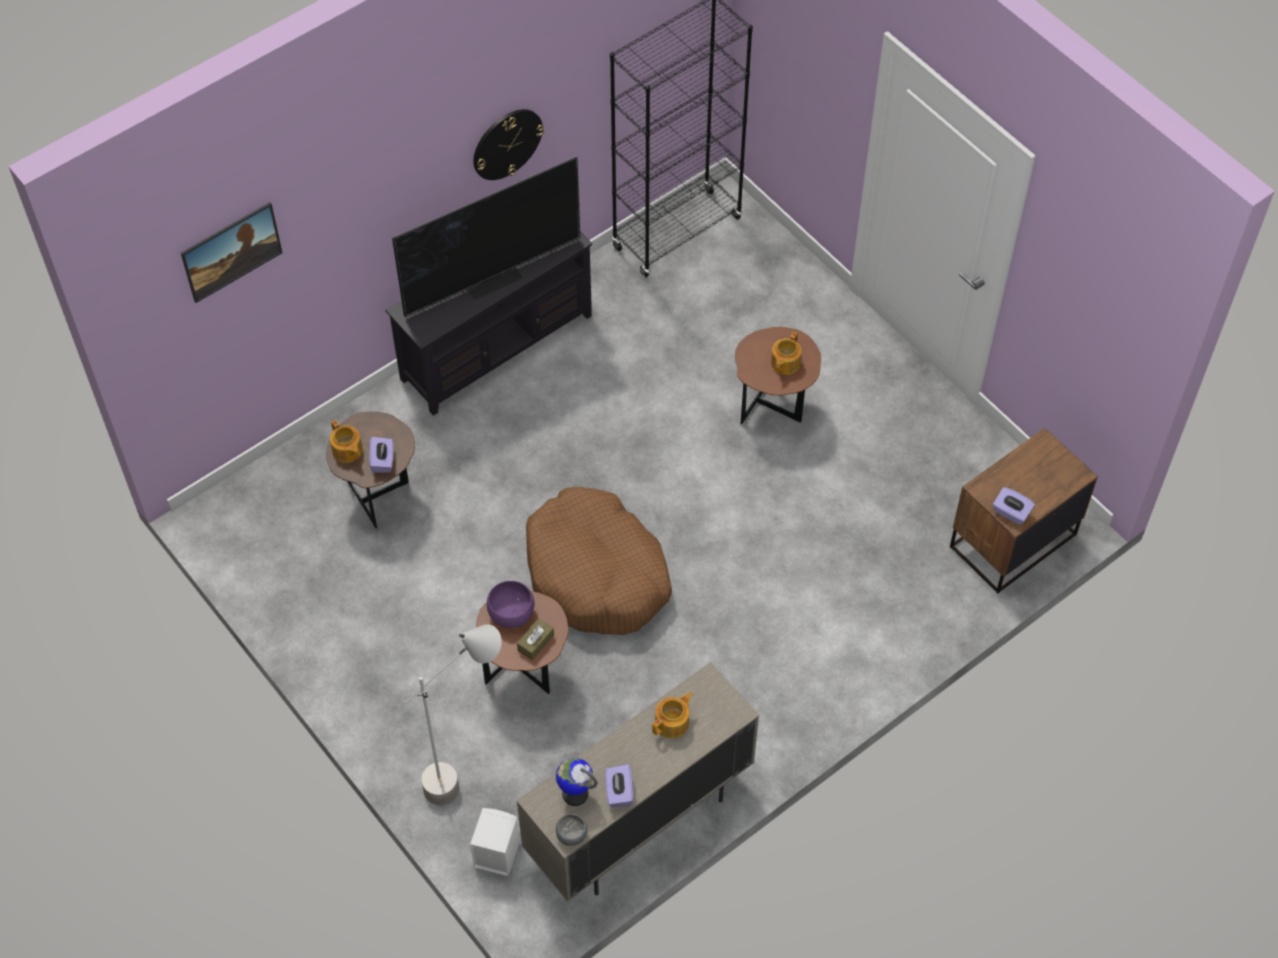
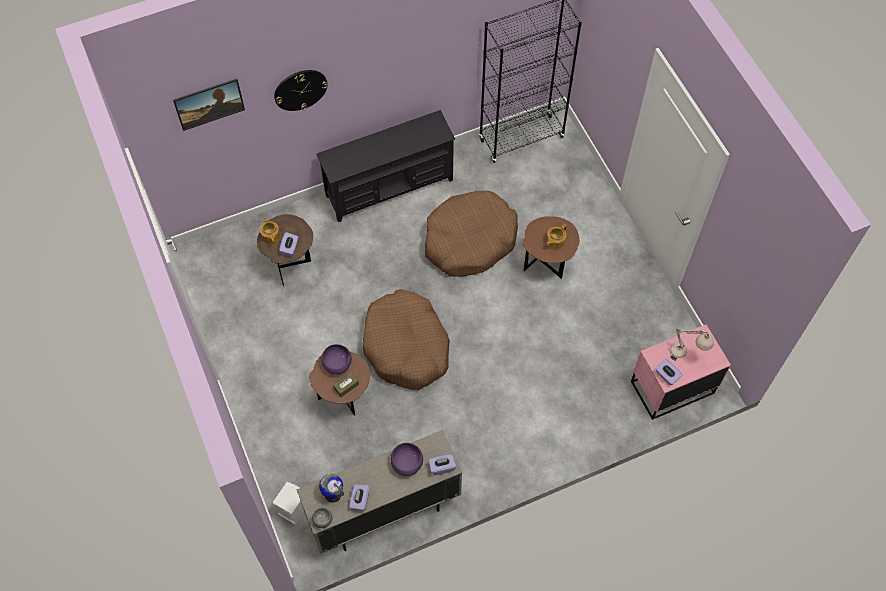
camera: 15 degrees right, 5 degrees up
(468, 774) = (291, 454): grey floor lamp -> none
(492, 278) = (387, 147): television -> none
(507, 143) = (408, 67): wall clock -> wall clock (300, 89)
(644, 398) = (469, 240): none -> brown dog bed
(672, 723) = (407, 463): teapot -> purple bowl
(727, 715) = (442, 467): none -> purple tissue box
(1011, 540) = (671, 387): brown nightstand -> pink nightstand
(1030, 478) = (686, 355): none -> beige table lamp

